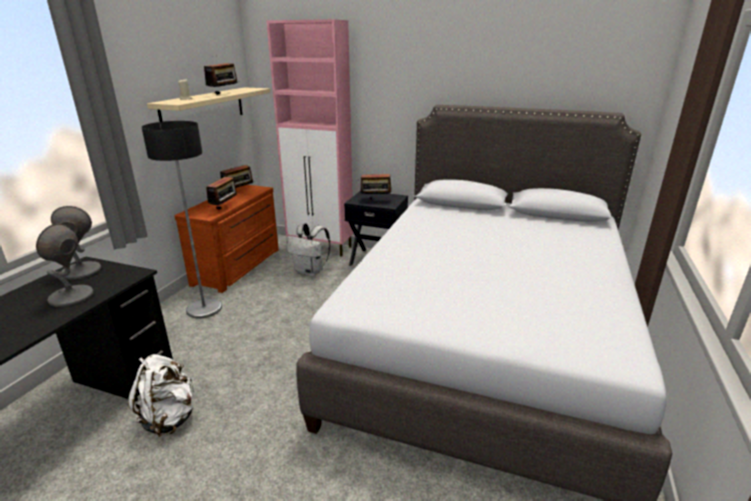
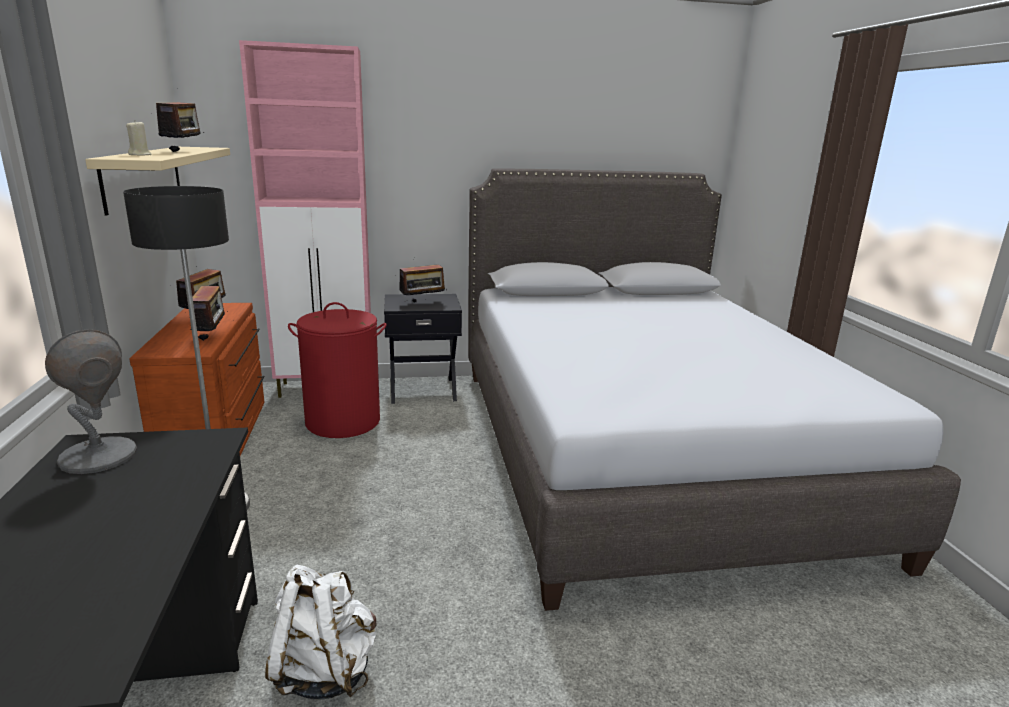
camera: 30 degrees left, 5 degrees down
(71, 297) = (143, 494): grey table lamp -> none
(310, 271) = (343, 421): white backpack -> red laundry basket

